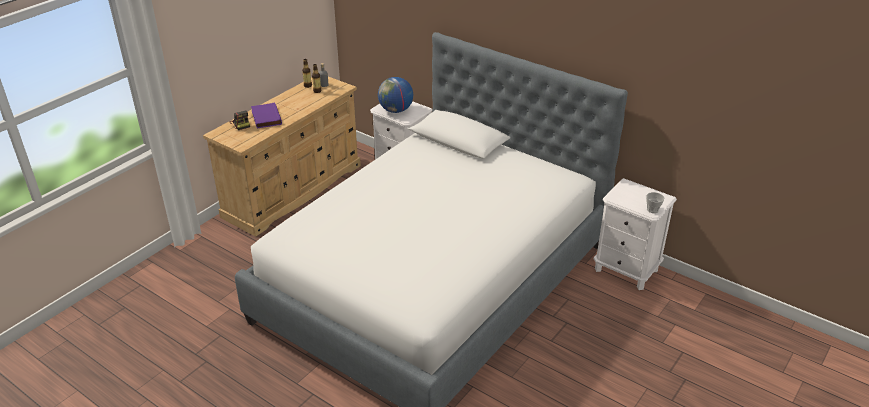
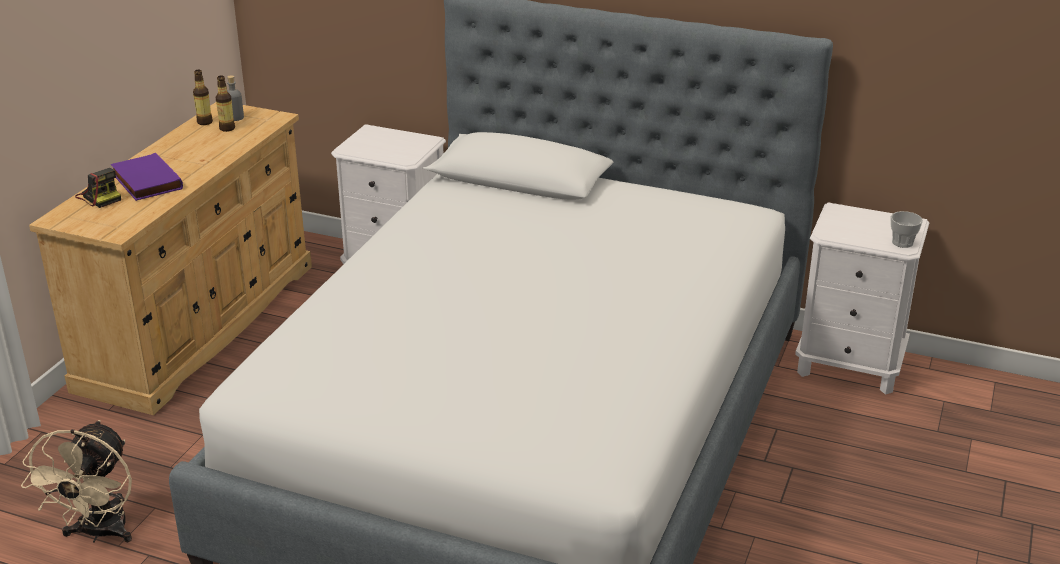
camera: 15 degrees left, 5 degrees down
(211, 294) = (99, 533): none -> beige fan
(396, 110) = (380, 148): globe -> none

